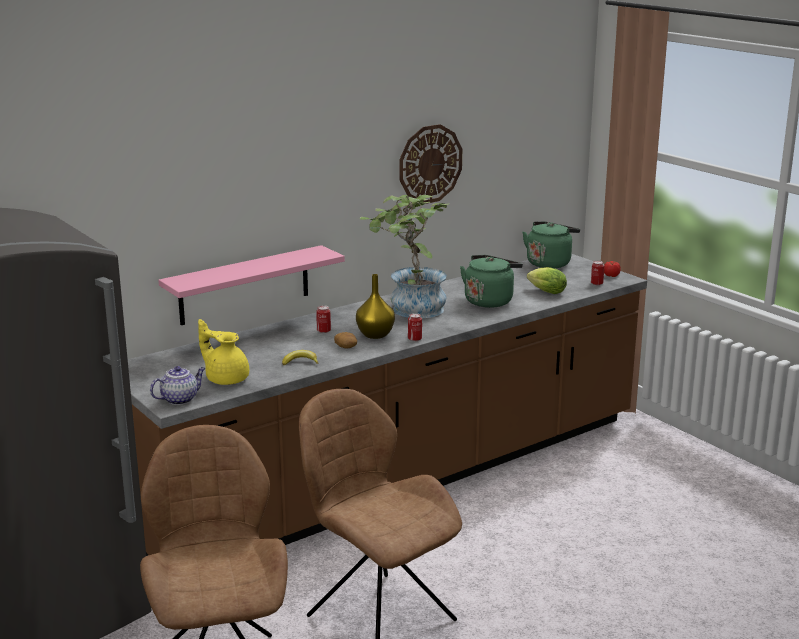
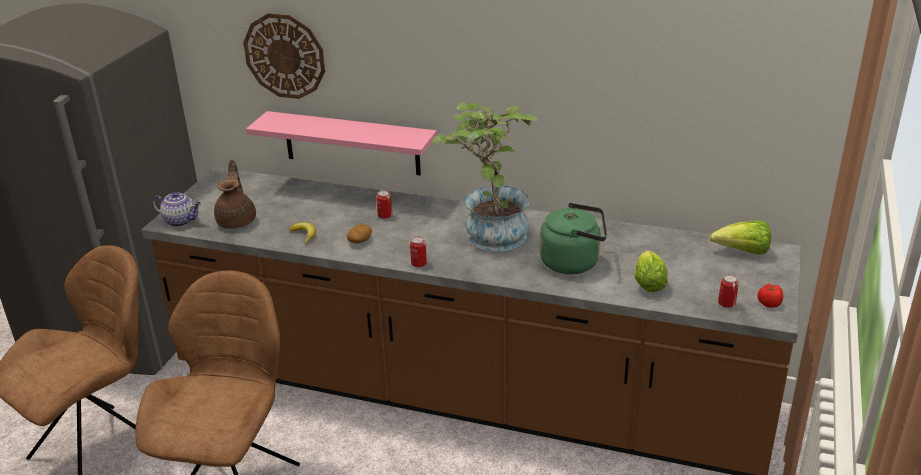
camera: 55 degrees right, 10 degrees up
(226, 378) = (237, 220): yellow teapot -> brown teapot
(374, 335) = (404, 241): yellow vase -> none
(430, 164) = (584, 79): wall clock -> wall clock (284, 56)
(549, 263) = (742, 252): green kettle -> lettuce

